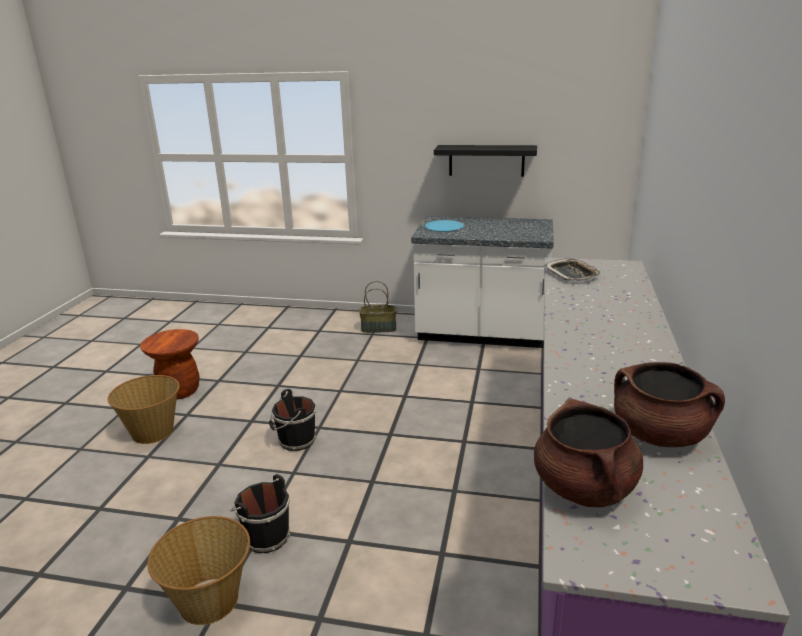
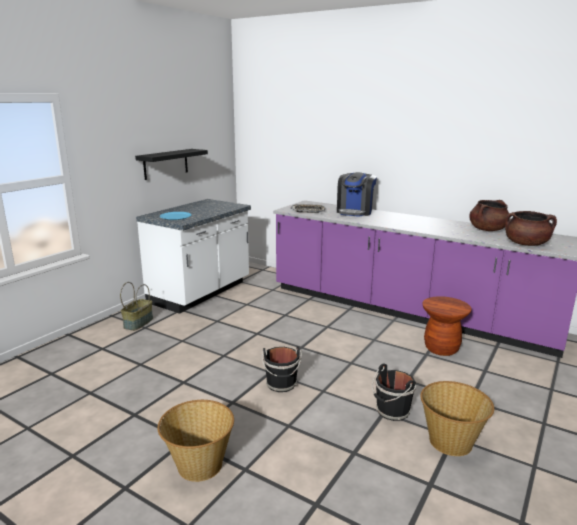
camera: 70 degrees left, 5 degrees down
(179, 391) = (127, 442): brown stool -> brown stool (441, 348)
(617, 302) = (355, 212): none -> coffee machine

